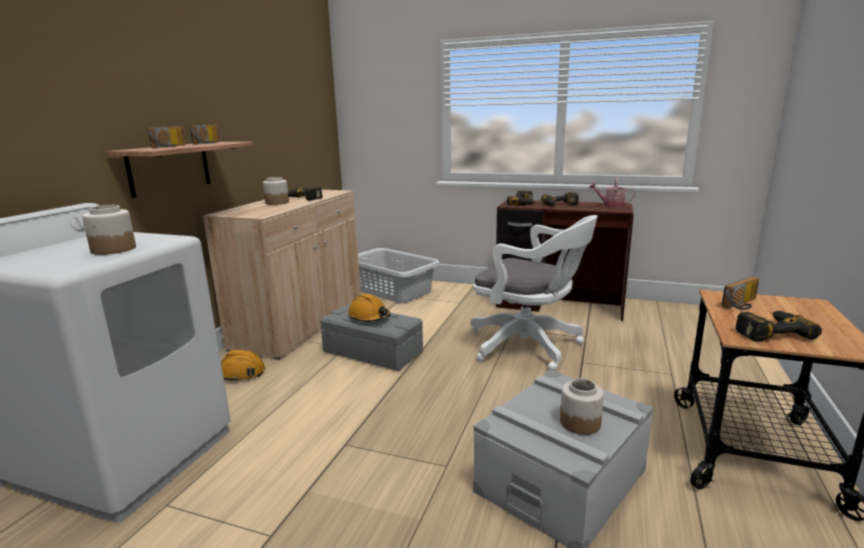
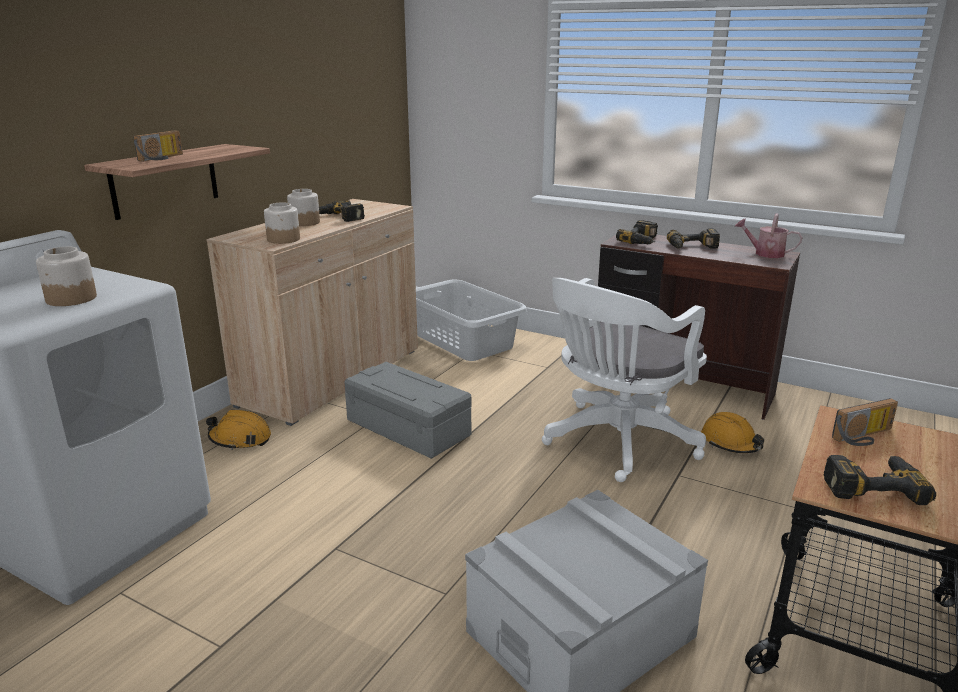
camera: 10 degrees right, 5 degrees up
(209, 143) = (214, 149): radio -> none
(369, 317) = (405, 384): orange hard hat -> orange hard hat (730, 443)
(529, 346) = (616, 443): white office chair -> white office chair turned 90 degrees clockwise
(580, 422) = (600, 568): jar -> jar (284, 239)

